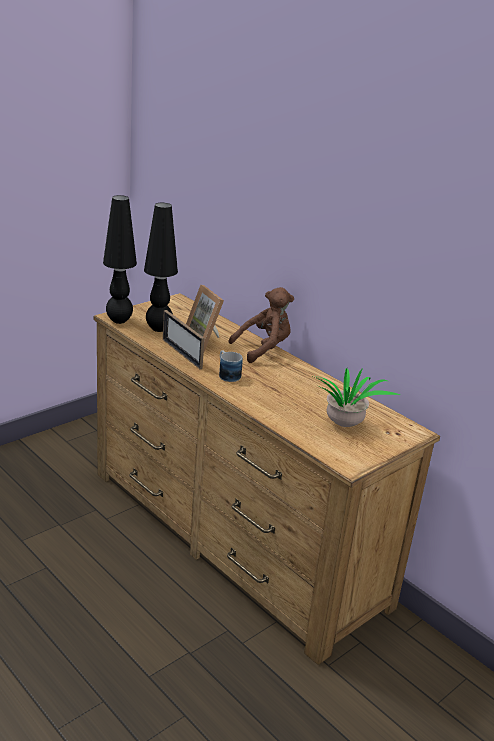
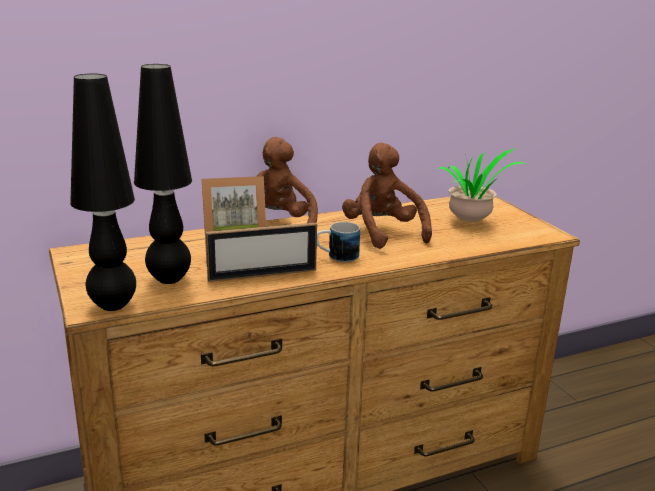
camera: 70 degrees left, 5 degrees down
(284, 388) = (382, 233): none -> brown plush toy

